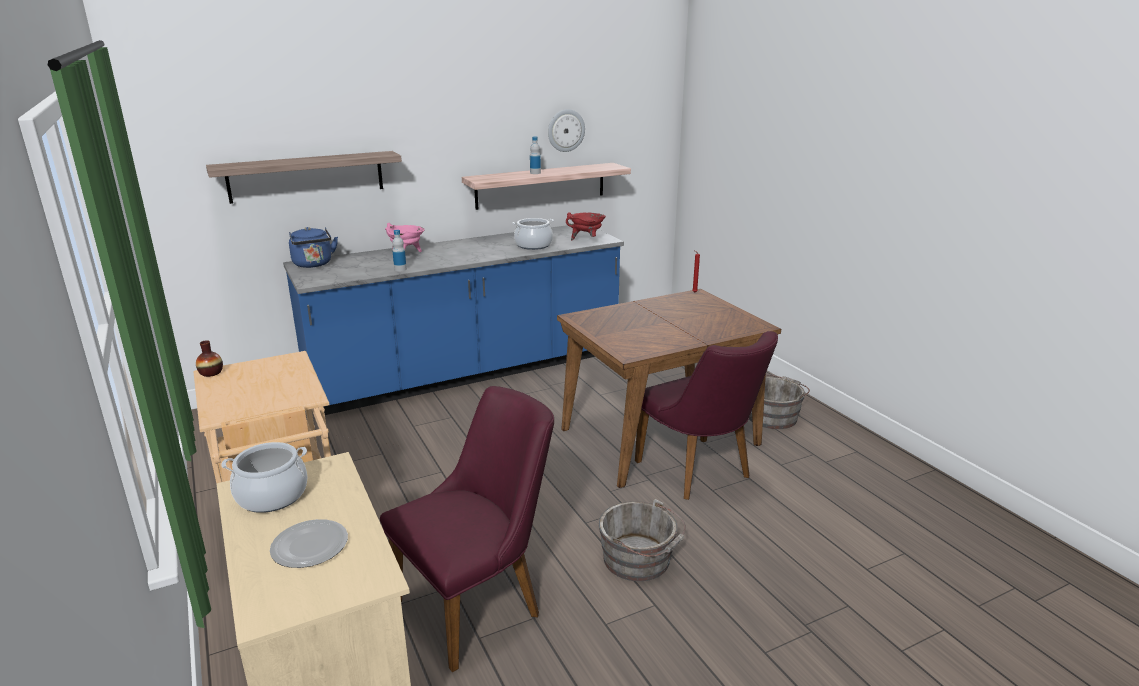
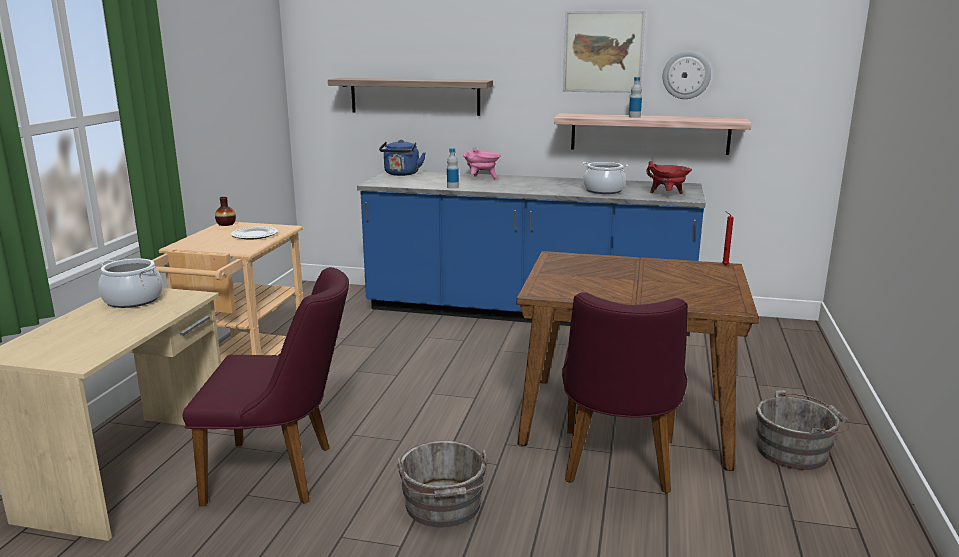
camera: 40 degrees right, 5 degrees down
(310, 547) = (91, 331): plate -> plate (254, 235)
(496, 114) = (603, 52): none -> picture

